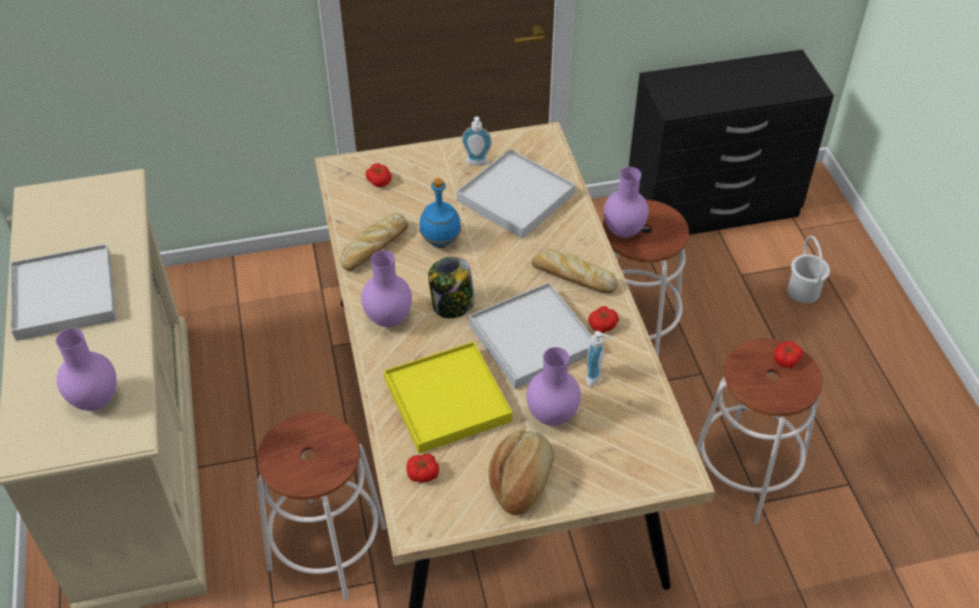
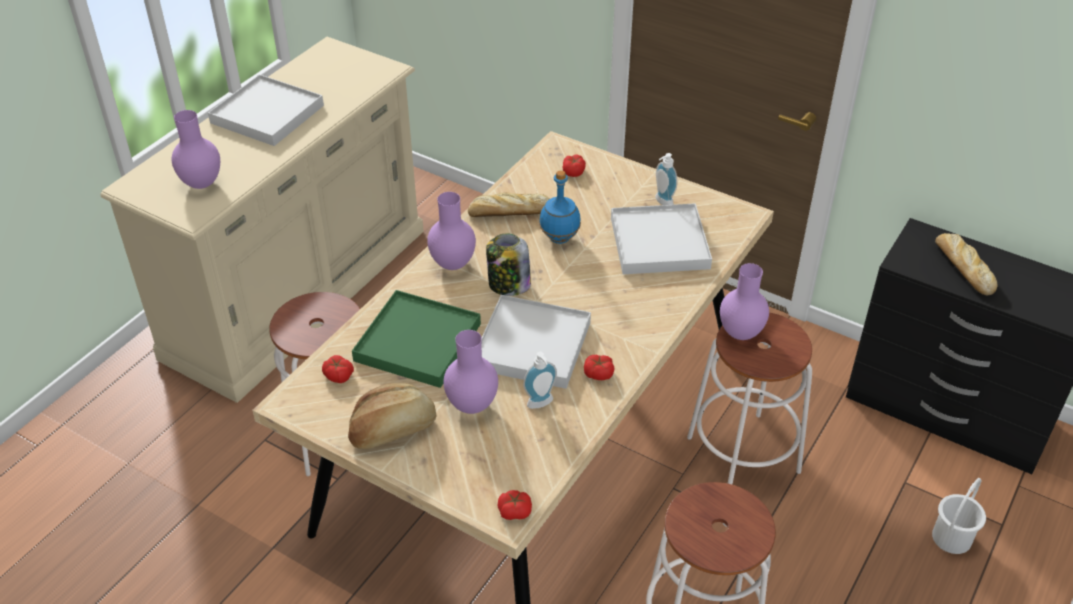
camera: 45 degrees right, 5 degrees down
(447, 400) = (418, 342): yellow tray -> green tray
(572, 276) = (623, 324): bread -> bread (962, 267)
(786, 359) = (748, 523): tomato -> tomato (514, 511)

